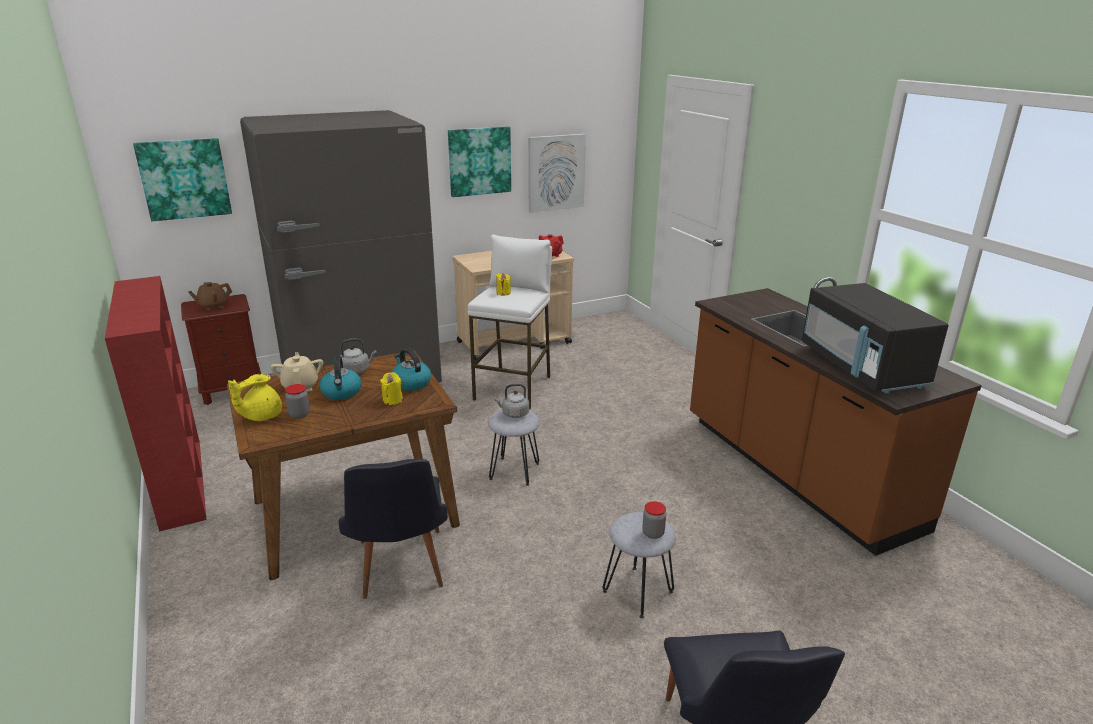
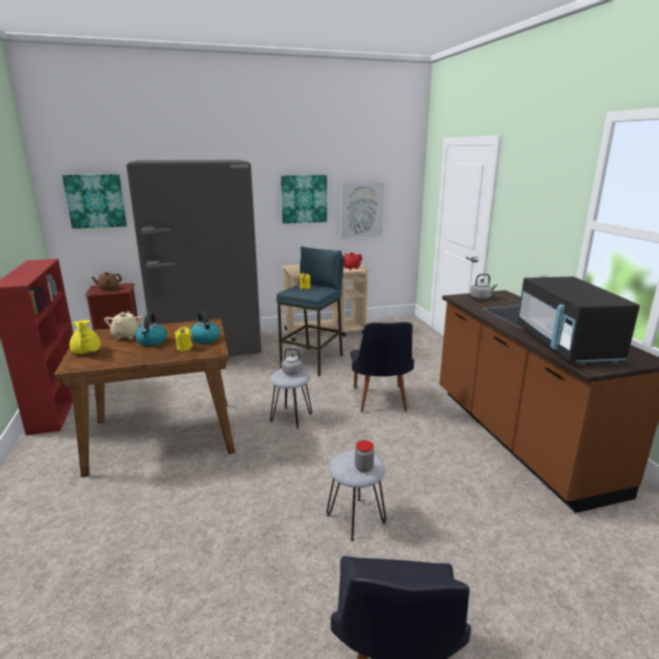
camera: 10 degrees right, 5 degrees down
(260, 416) = (86, 352): yellow teapot -> yellow teapot turned 75 degrees counterclockwise
(299, 414) = (113, 353): jar -> none
(356, 371) = (171, 328): grey kettle -> grey kettle (481, 298)
(400, 571) = (176, 481): black chair -> black chair (380, 402)
(514, 388) = (313, 361): white stool -> blue stool

